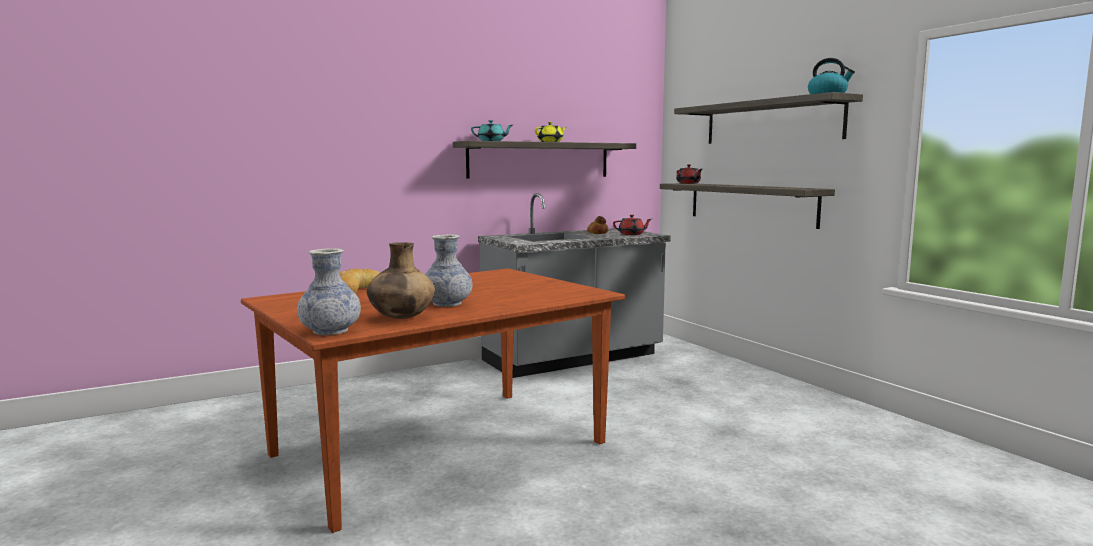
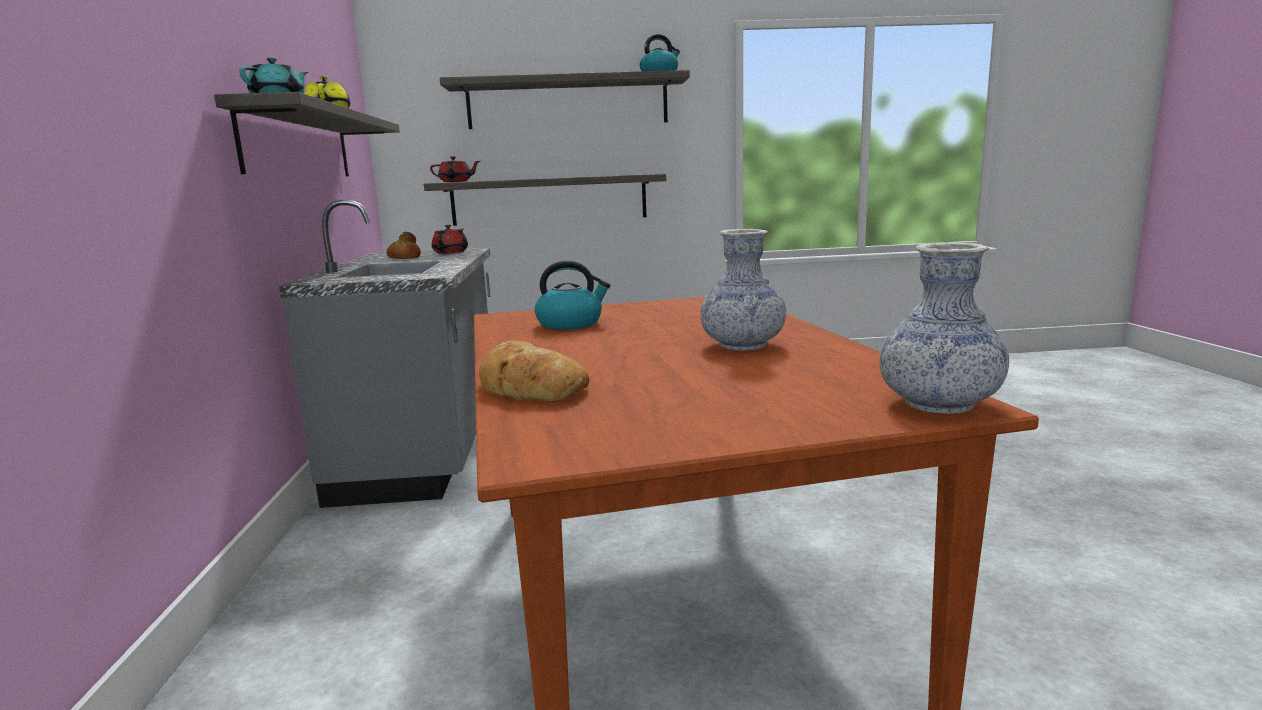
camera: 65 degrees left, 5 degrees up
(401, 318) = (838, 366): brown vase -> none
(489, 280) = (571, 324): none -> kettle

